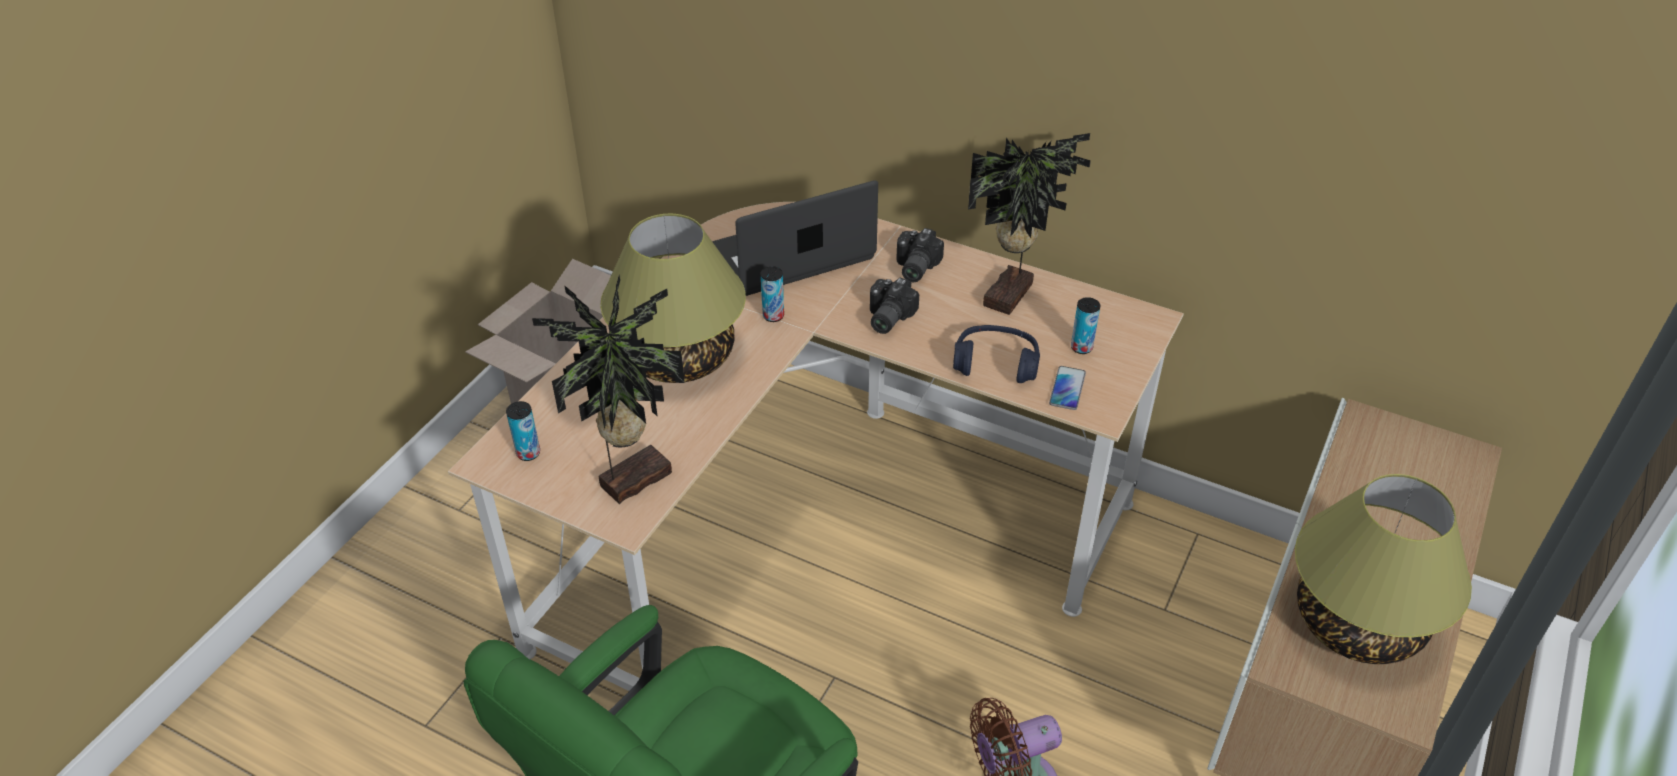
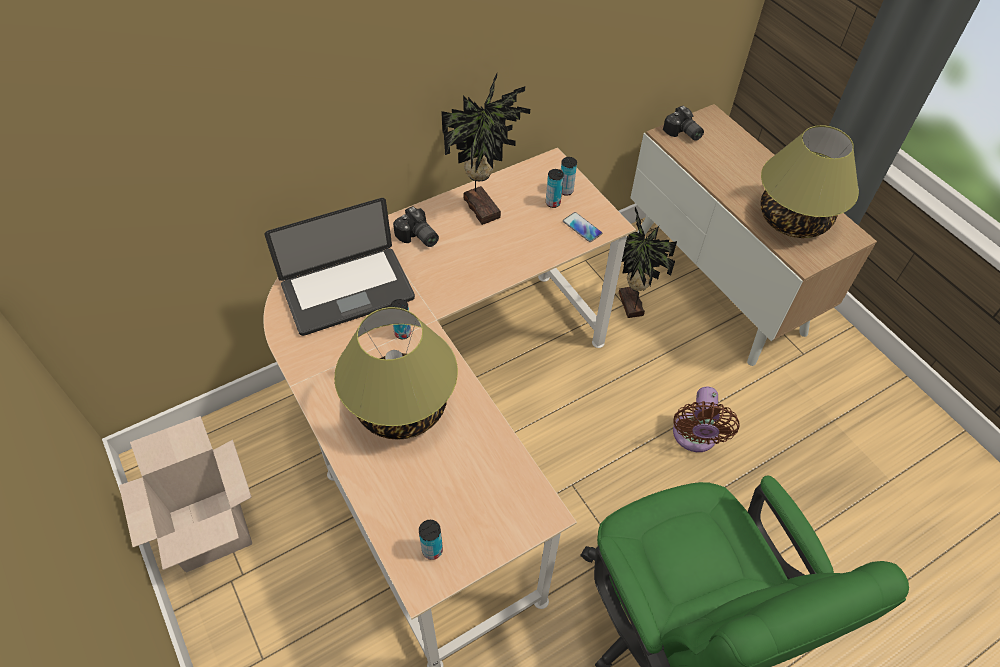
camera: 60 degrees left, 10 degrees up
(632, 478) = (504, 492): potted plant -> potted plant (628, 305)
(792, 255) = (348, 292): laptop -> laptop turned 120 degrees counterclockwise
(886, 317) = (454, 276): camera -> camera (682, 133)
(996, 363) = (537, 246): blue headphones -> none
(1114, 350) = (566, 191): none -> can

